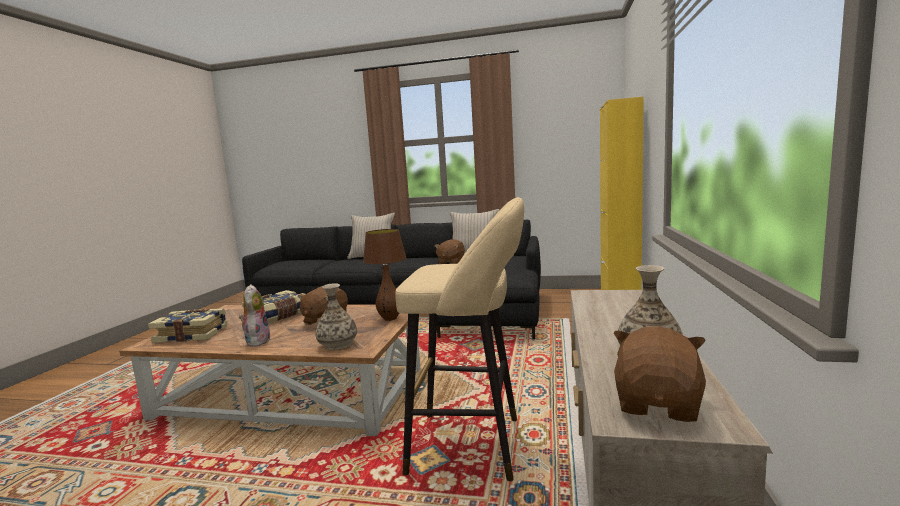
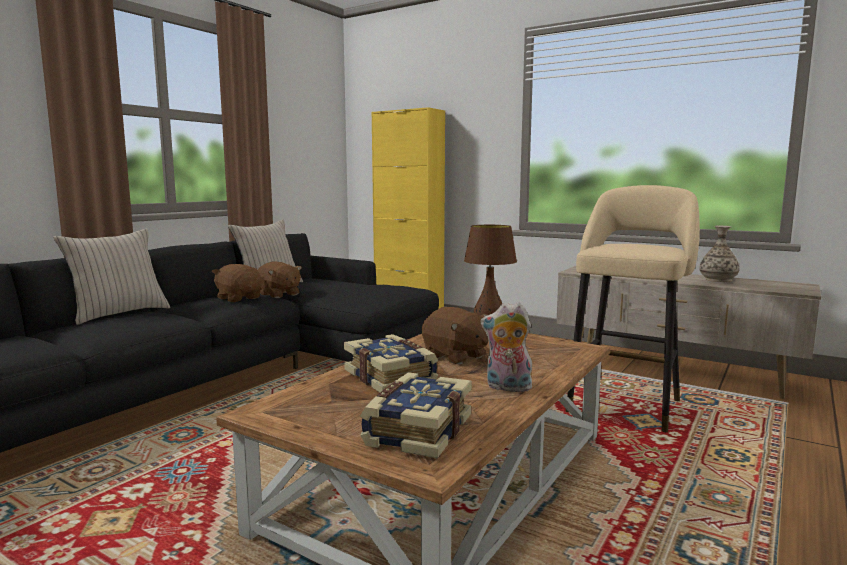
camera: 70 degrees left, 0 degrees up
(338, 345) = (561, 355): vase -> none
(658, 404) = (783, 286): brown plush toy -> brown plush toy (239, 298)

